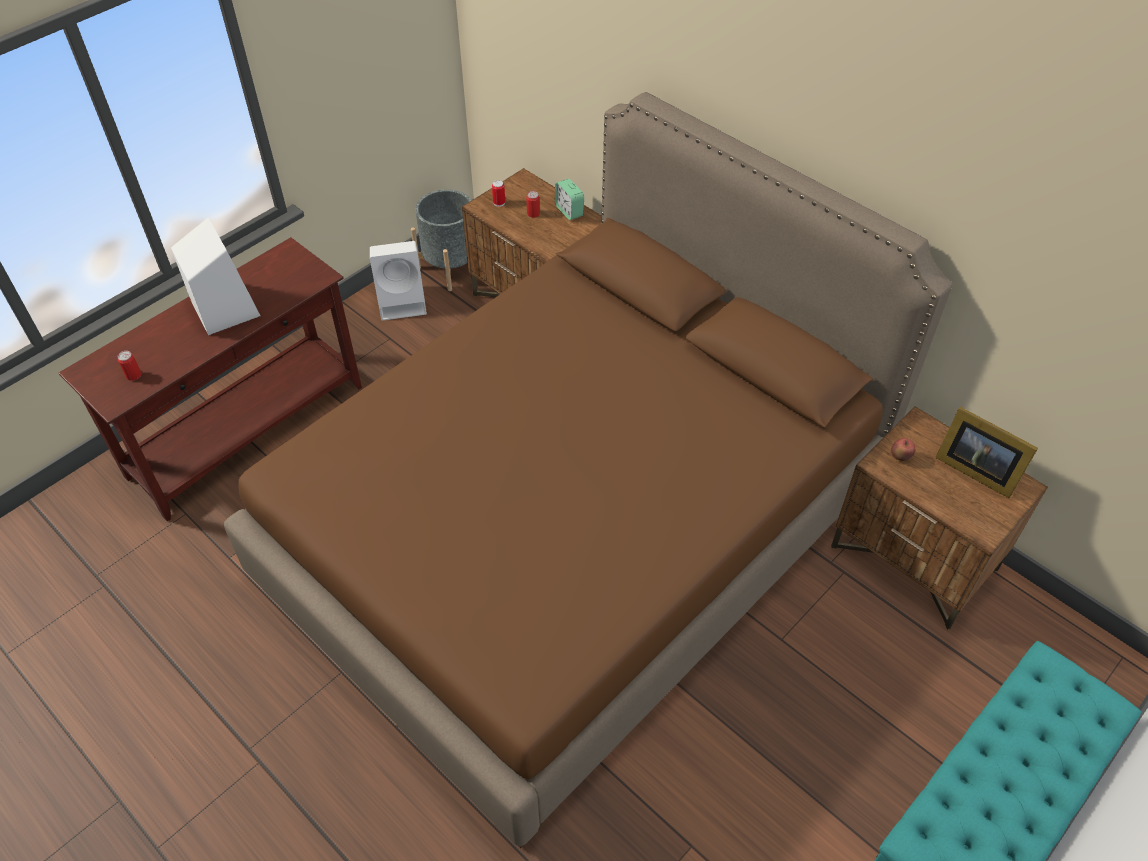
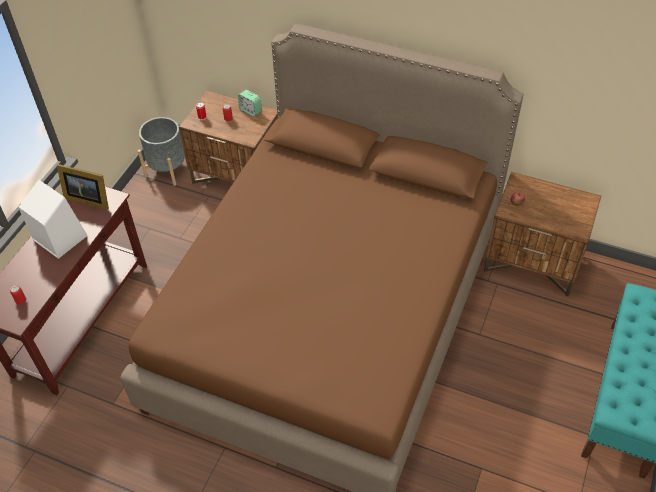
camera: 20 degrees left, 0 degrees up
(403, 301) = (147, 201): white speaker -> none
(974, 469) = (559, 198): picture frame -> picture frame (88, 198)

